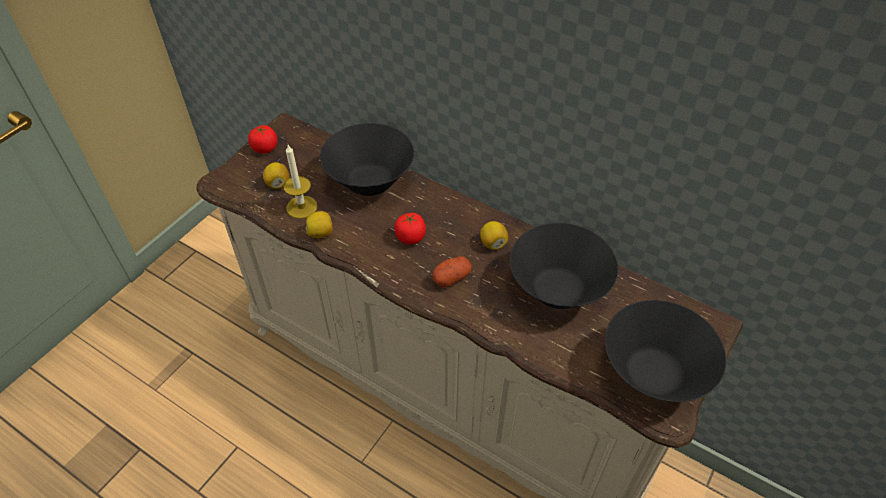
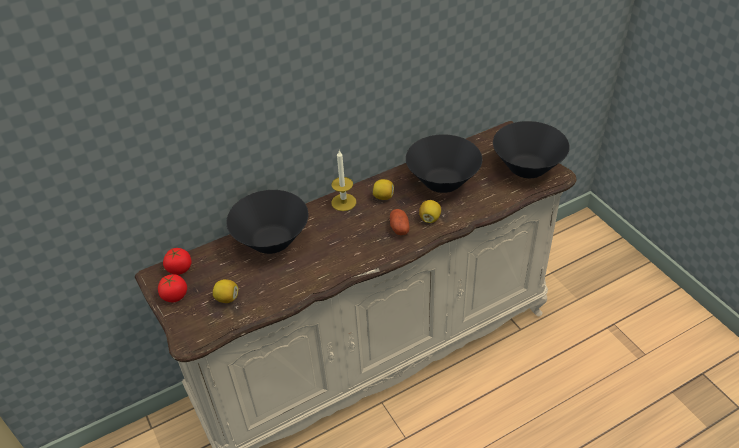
camera: 60 degrees left, 5 degrees down
(301, 207) = (266, 290): candle -> candle (343, 202)
(321, 233) = (304, 286): lemon -> lemon (430, 218)
(410, 237) = (347, 236): tomato -> tomato (179, 268)

